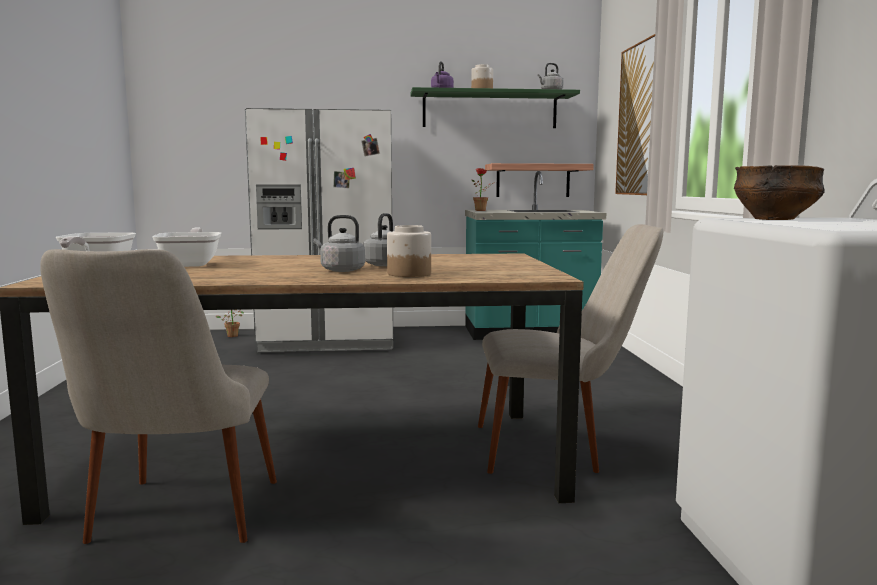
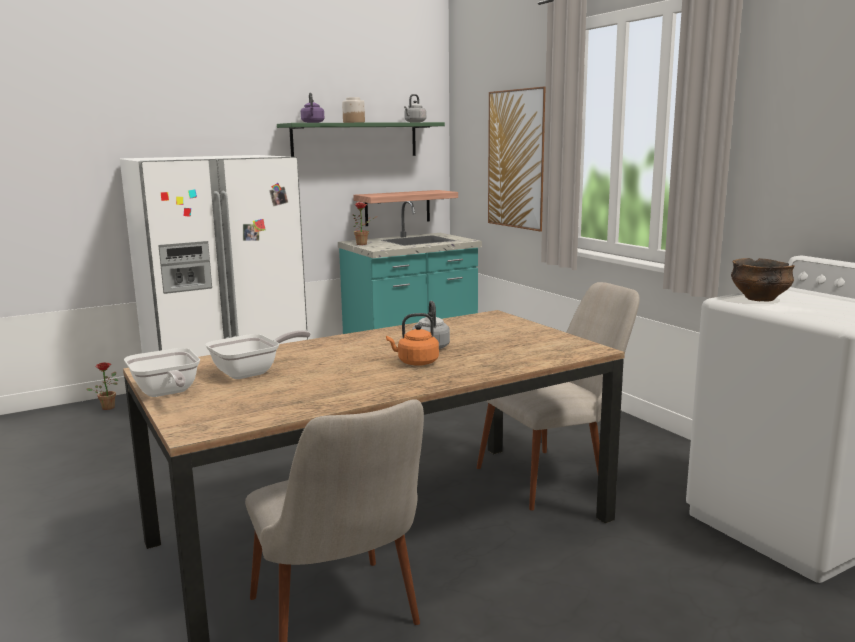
camera: 25 degrees left, 5 degrees up
(191, 264) = (252, 372): frying pan -> frying pan turned 90 degrees clockwise
(340, 270) = (416, 362): grey kettle -> orange kettle
(408, 274) = (483, 360): jar -> none

